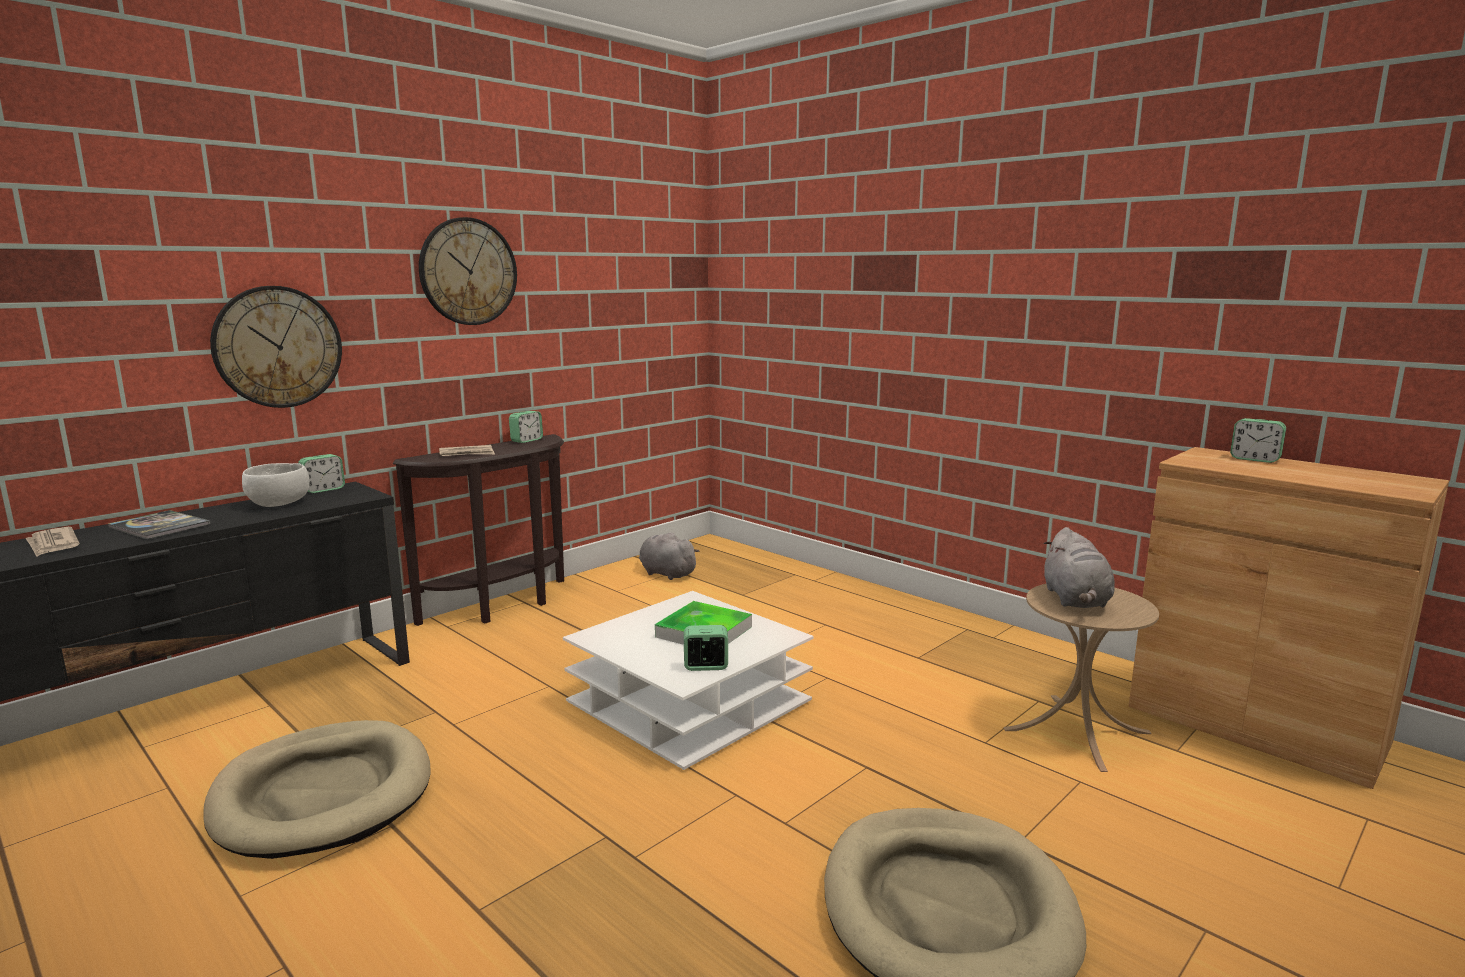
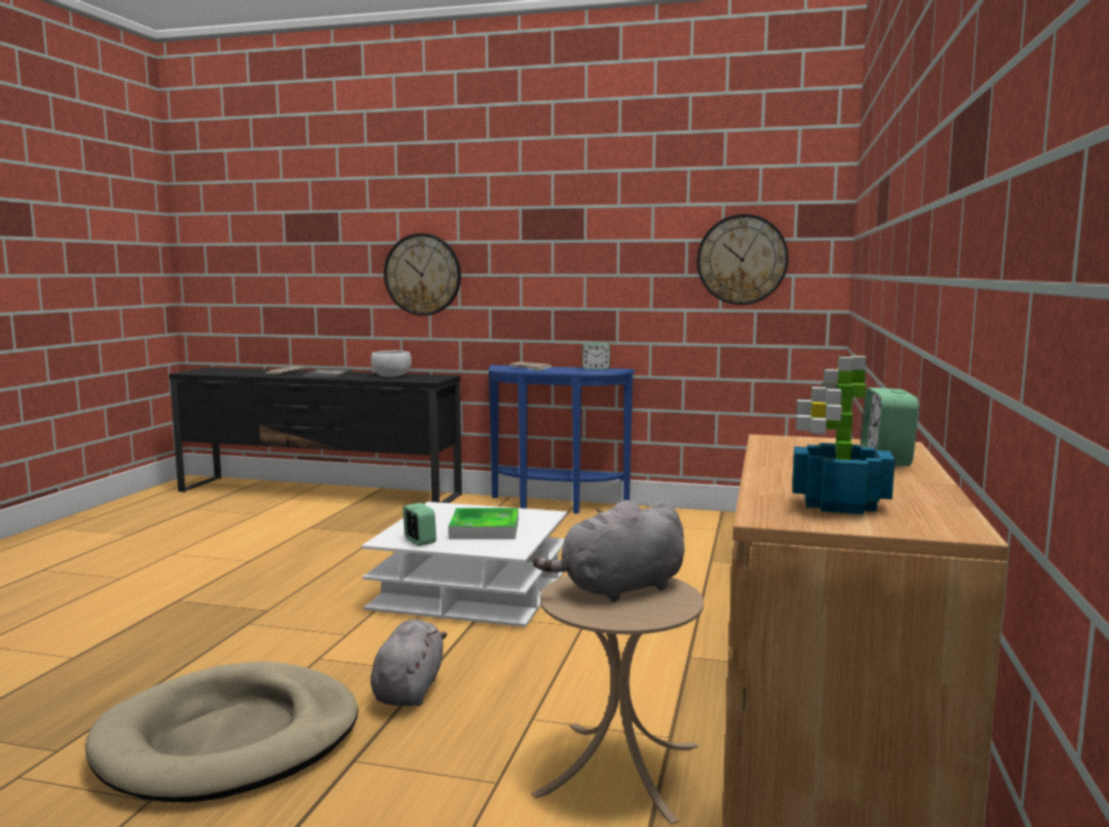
camera: 60 degrees right, 5 degrees down
(323, 489) = (431, 375): alarm clock -> none
(323, 794) = (270, 540): beige dog bed -> none
(468, 271) = (563, 222): wall clock -> wall clock (742, 259)
(504, 606) = (555, 506): brown console table -> blue console table
(666, 573) = (705, 528): grey plush toy -> grey plush toy (409, 689)
(1377, 483) = (838, 504): none -> potted plant

